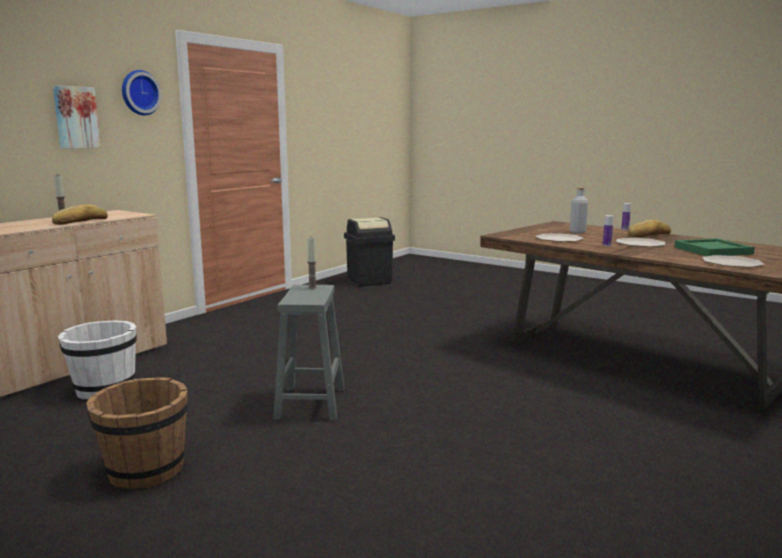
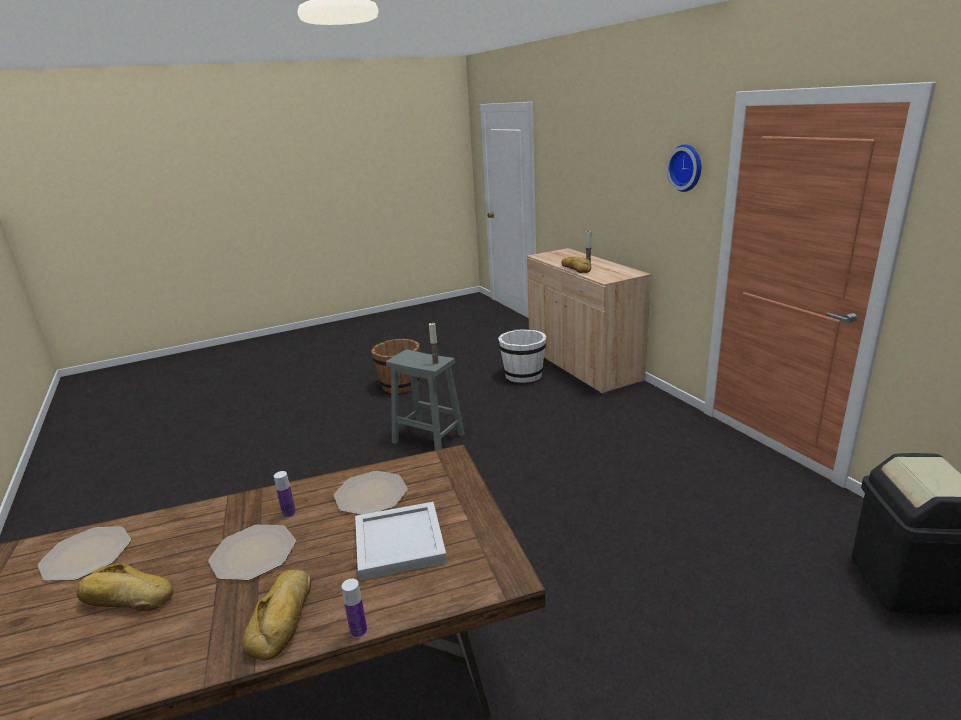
camera: 120 degrees right, 10 degrees up
(75, 117) = (638, 187): picture -> none
(577, 232) = (398, 544): grey bottle -> white tray
(712, 251) = (126, 598): green tray -> bread

